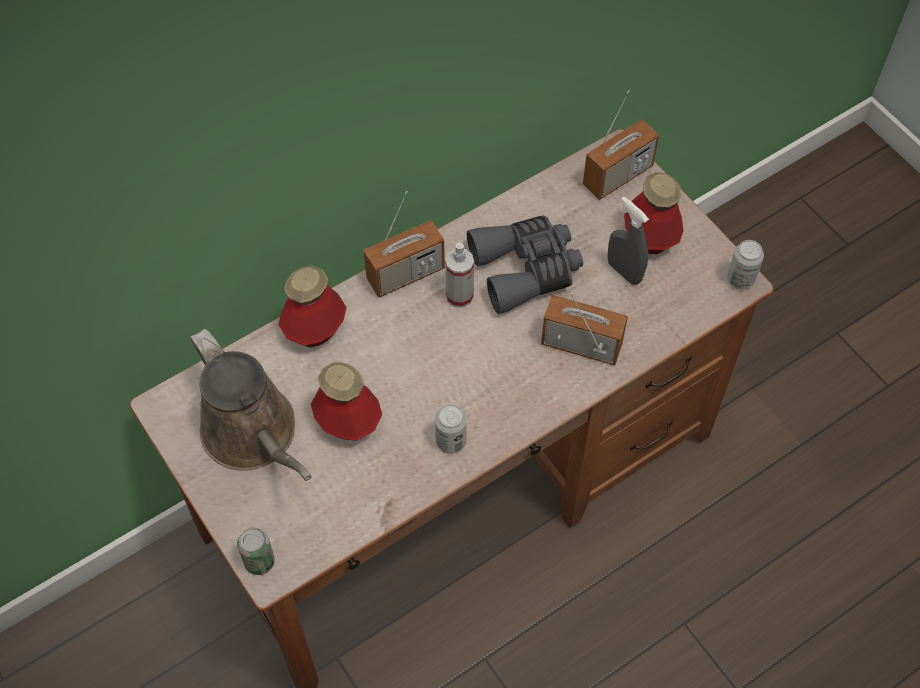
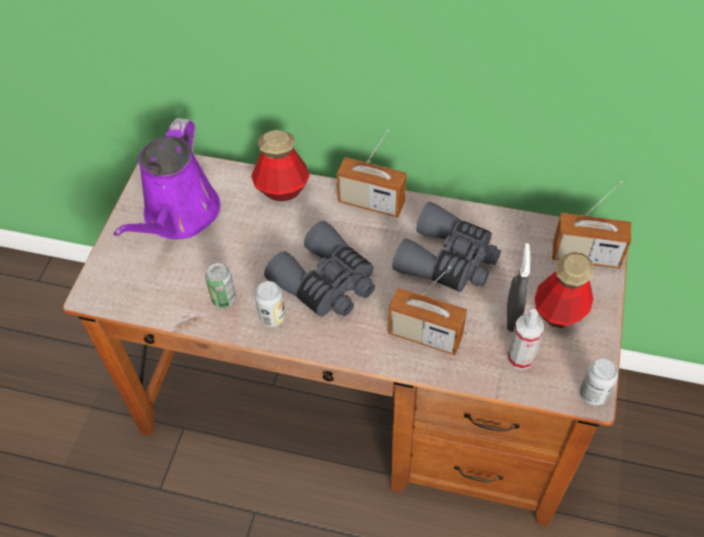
camera: 50 degrees right, 5 degrees down
(254, 435) = (179, 217): brown watering can -> purple watering can
(259, 562) = (94, 283): can -> can (224, 299)
(348, 422) = (233, 254): bottle -> none
(457, 374) = (326, 283): none -> grey binoculars
(459, 296) = (387, 241): spray bottle -> spray bottle (520, 358)
(581, 344) = (425, 335): radio -> radio turned 135 degrees clockwise

